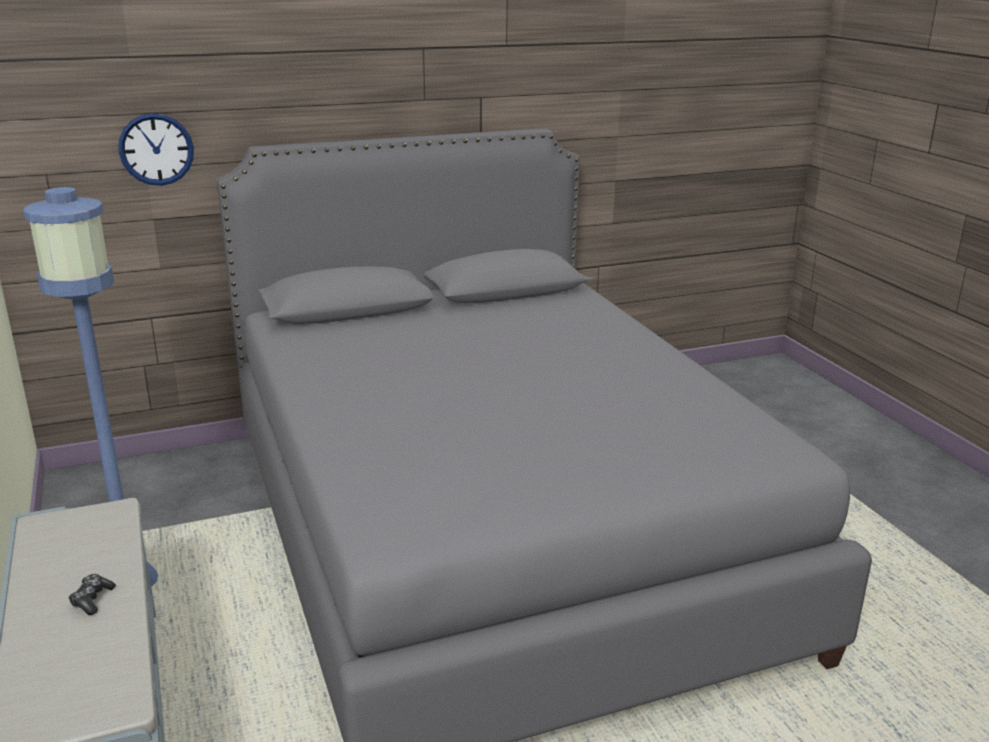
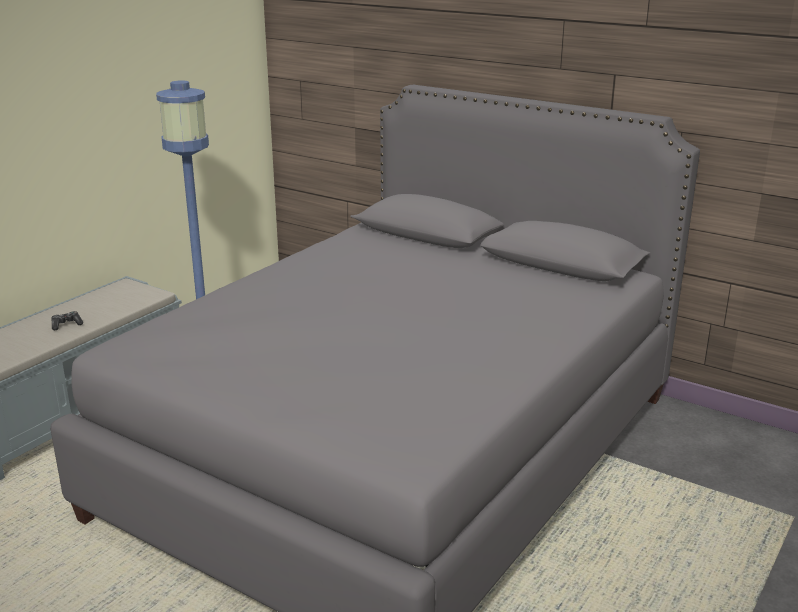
camera: 55 degrees right, 0 degrees up
(156, 149) = (359, 75): wall clock -> none

